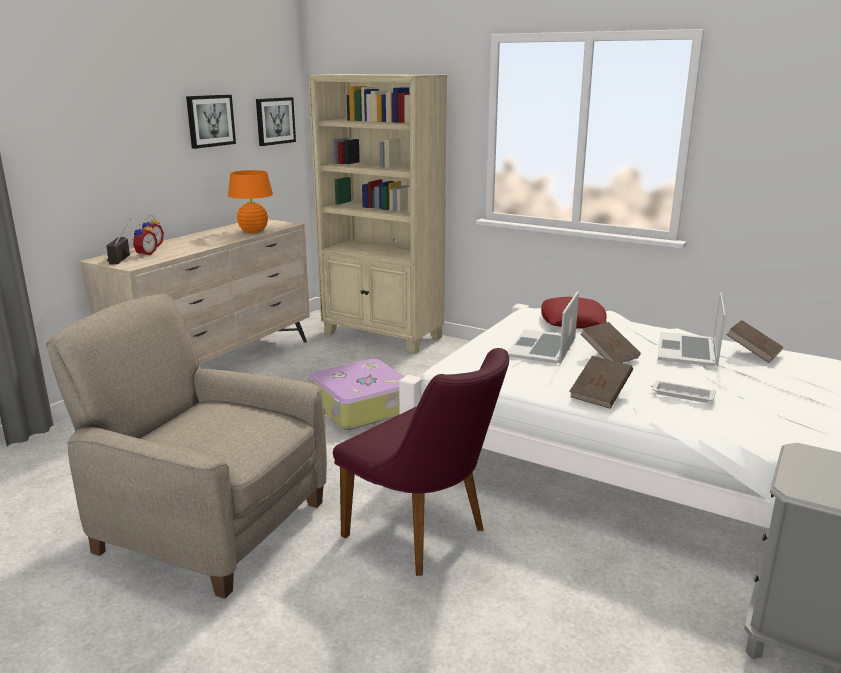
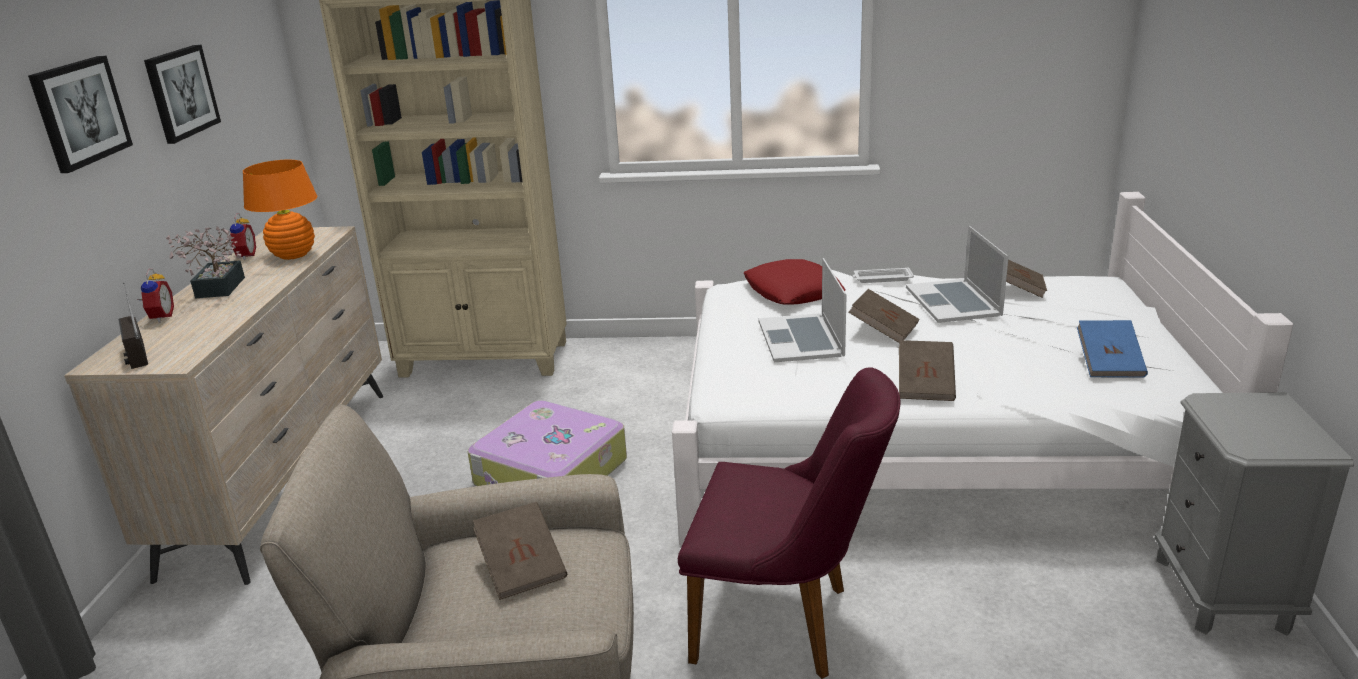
camera: 25 degrees left, 5 degrees up
(145, 254) = (169, 336): alarm clock -> alarm clock (244, 256)
(194, 239) = (217, 290): none -> potted plant
(227, 422) = (522, 568): none -> brown book
(275, 121) = (255, 73): picture -> picture (80, 112)
(681, 395) = (1005, 362): white tray -> white tray (881, 279)
(771, 417) = (1109, 364): none -> blue book

